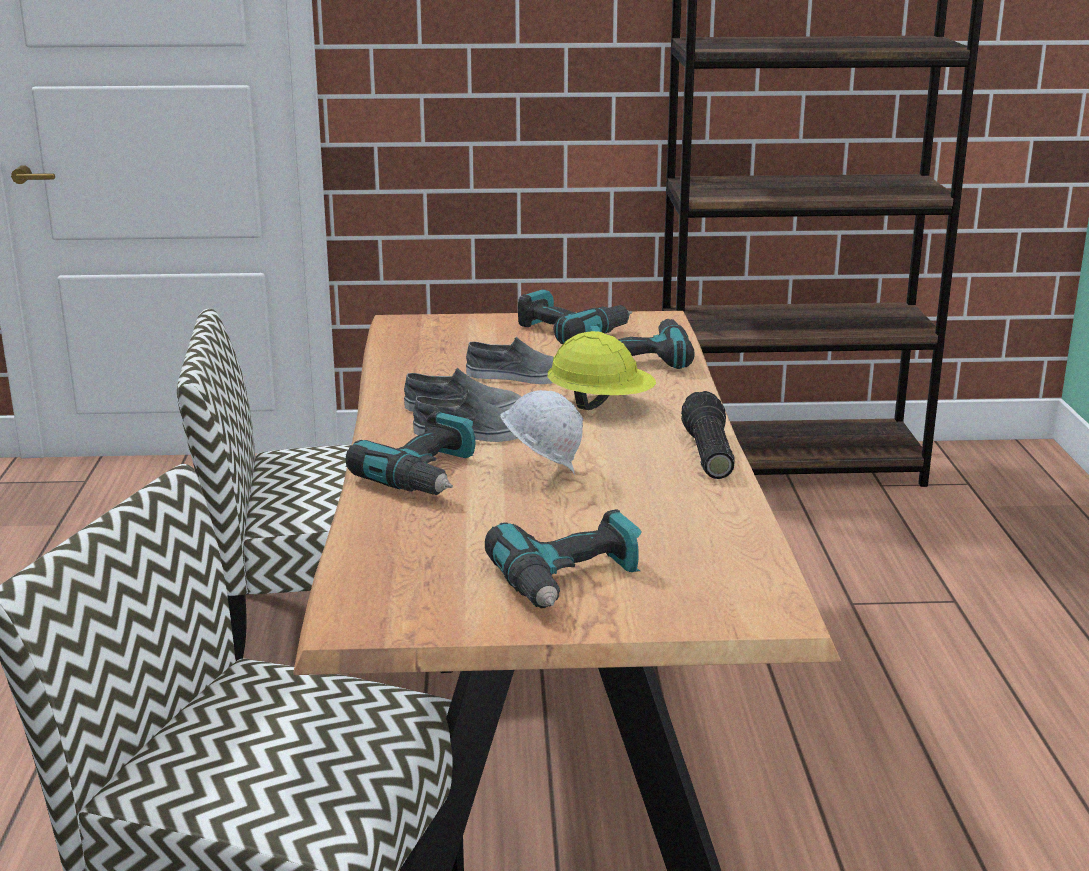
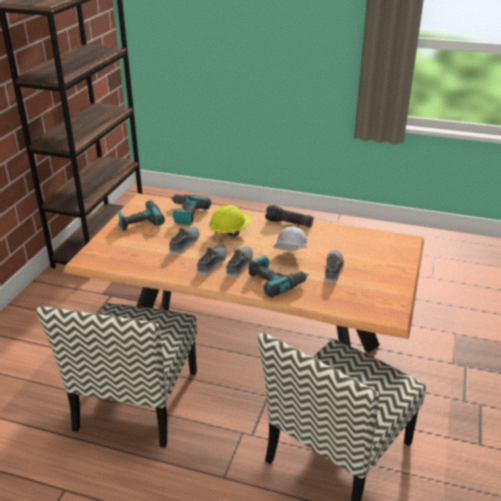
camera: 70 degrees left, 10 degrees up
(530, 529) = (333, 269): none -> grey shoe
(570, 581) = (376, 269): power drill -> none

